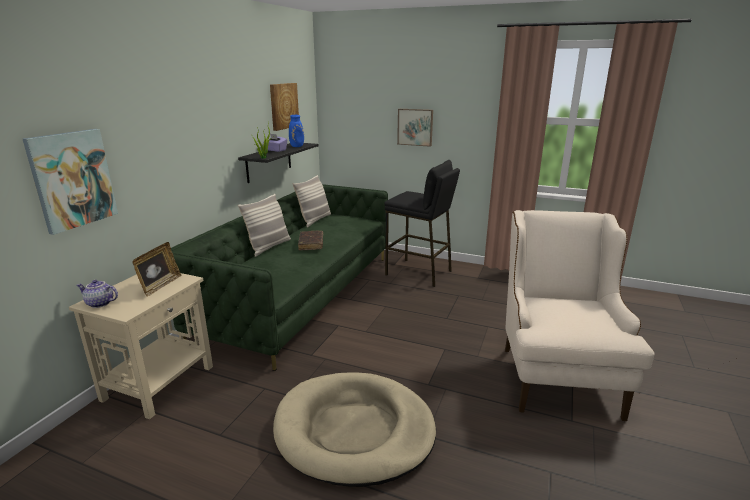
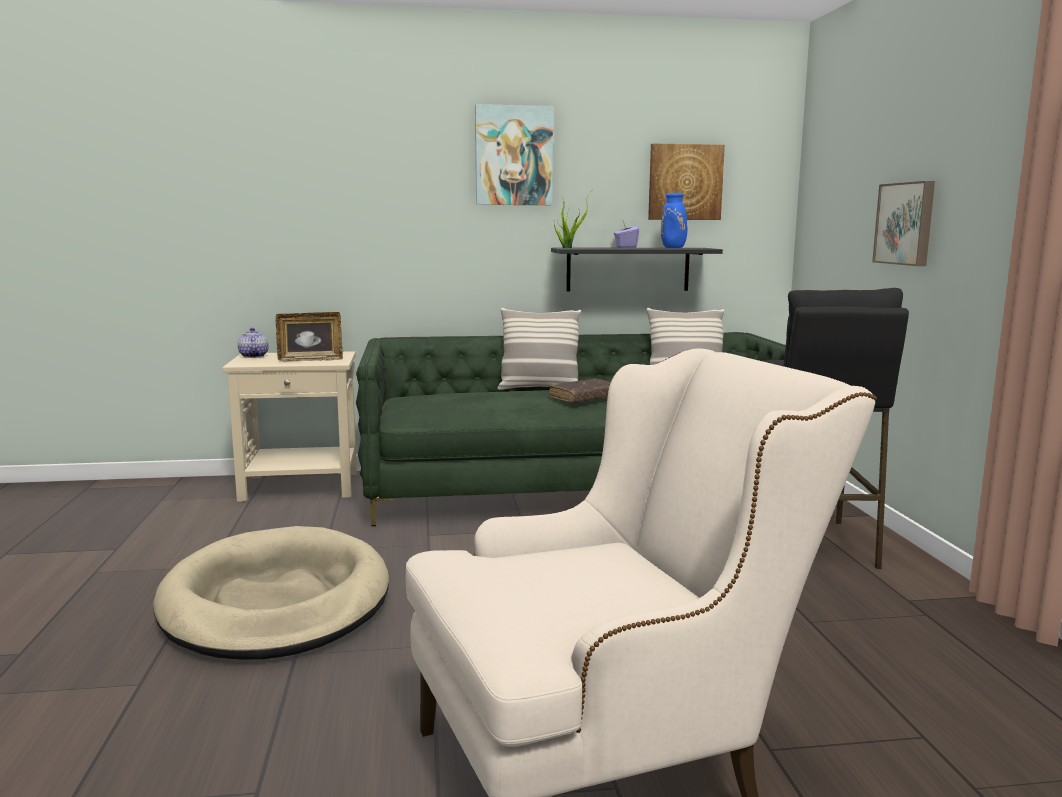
camera: 60 degrees right, 10 degrees down
(72, 179) = (278, 222): picture -> picture (514, 156)

